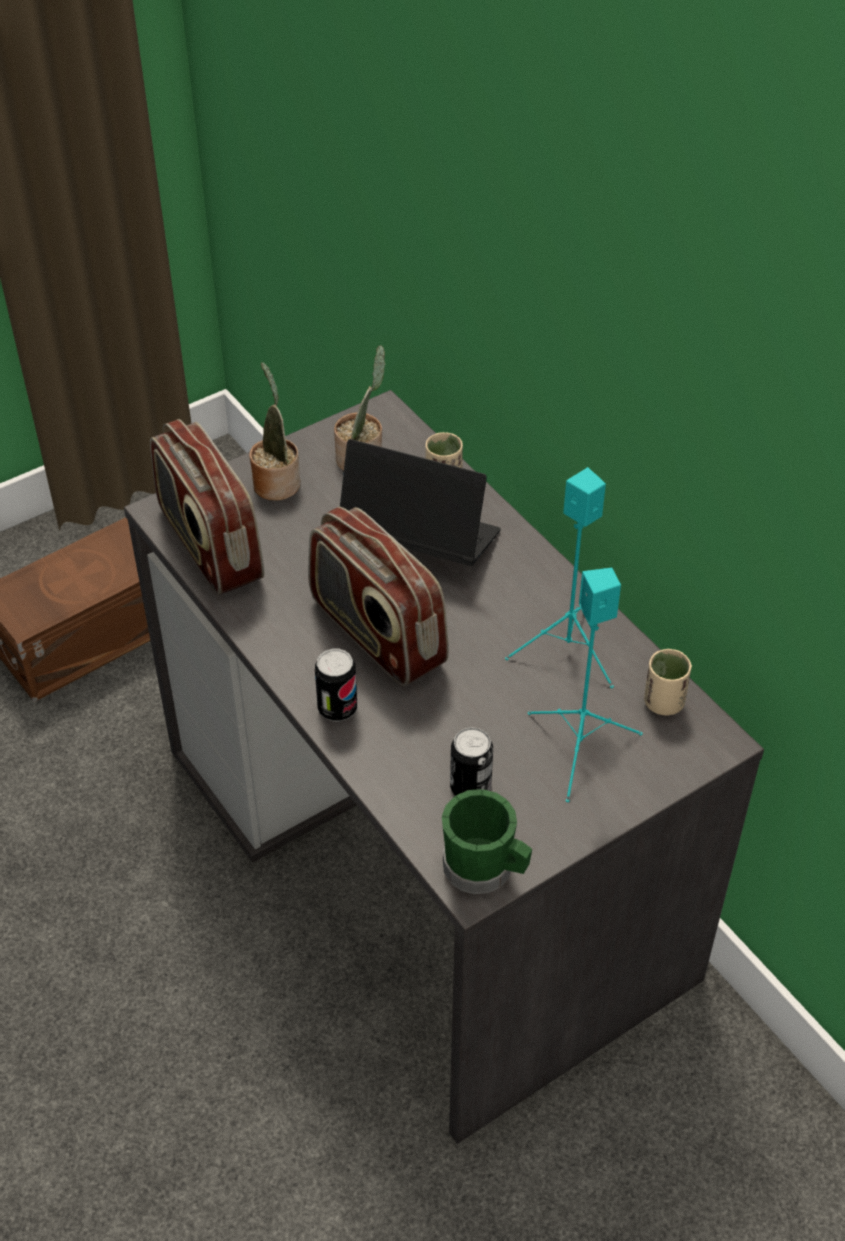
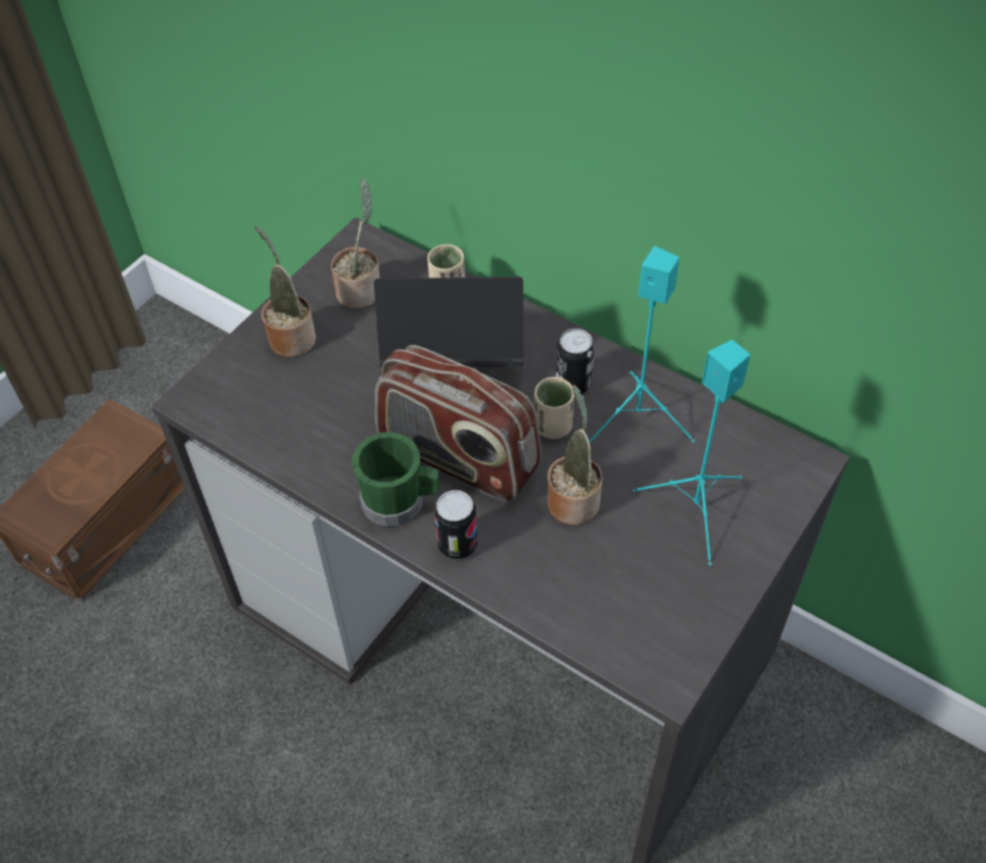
camera: 20 degrees left, 5 degrees up
(209, 545) = (255, 420): radio -> none
(466, 703) = (573, 499): none -> potted plant
(470, 787) = (618, 581): can -> can (573, 383)
(485, 869) = (671, 658): green mug -> green mug (400, 502)
(663, 702) = (744, 441): beige cup -> beige cup (553, 426)

